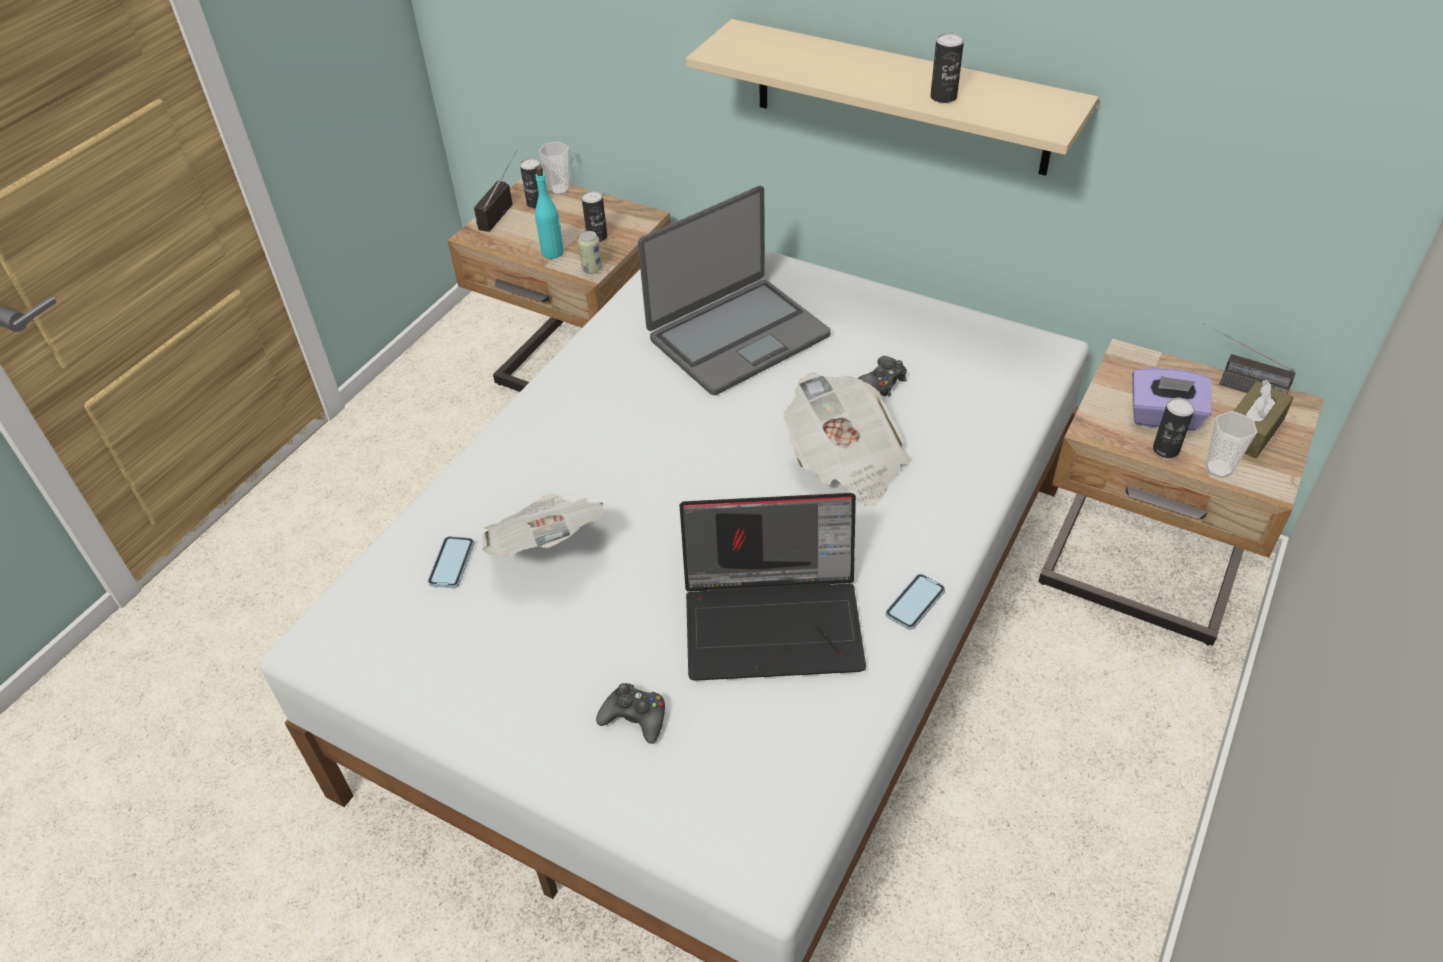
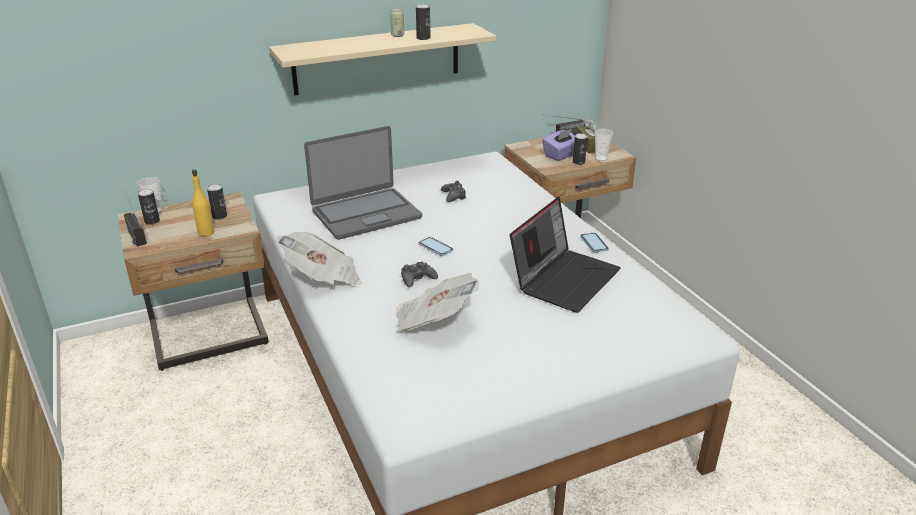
camera: 55 degrees left, 15 degrees down
(452, 563) = (405, 356): phone -> phone (435, 247)
(553, 252) = (206, 232): turquoise bottle -> yellow bottle
(592, 269) = (243, 227): can -> can (397, 35)
(635, 717) = (582, 338): black game controller -> black game controller (417, 279)
(737, 336) = (365, 214): laptop -> laptop turned 60 degrees clockwise
(845, 462) = (491, 224): newspaper -> newspaper (323, 278)

